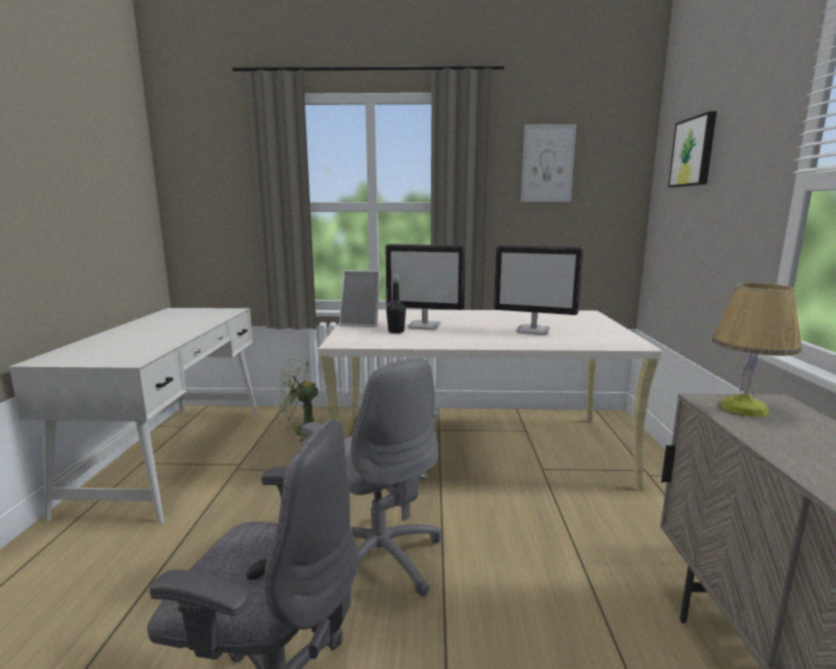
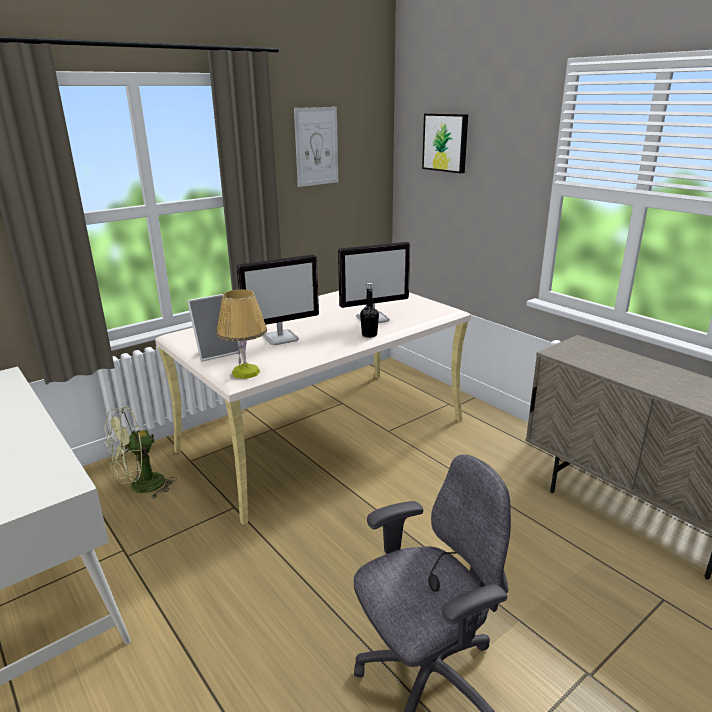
camera: 40 degrees left, 10 degrees up
(378, 557) = (360, 553): grey office chair -> none
(396, 331) = (269, 352): black bottle -> black bottle (369, 335)
(743, 408) = (576, 352): table lamp -> table lamp (246, 372)

